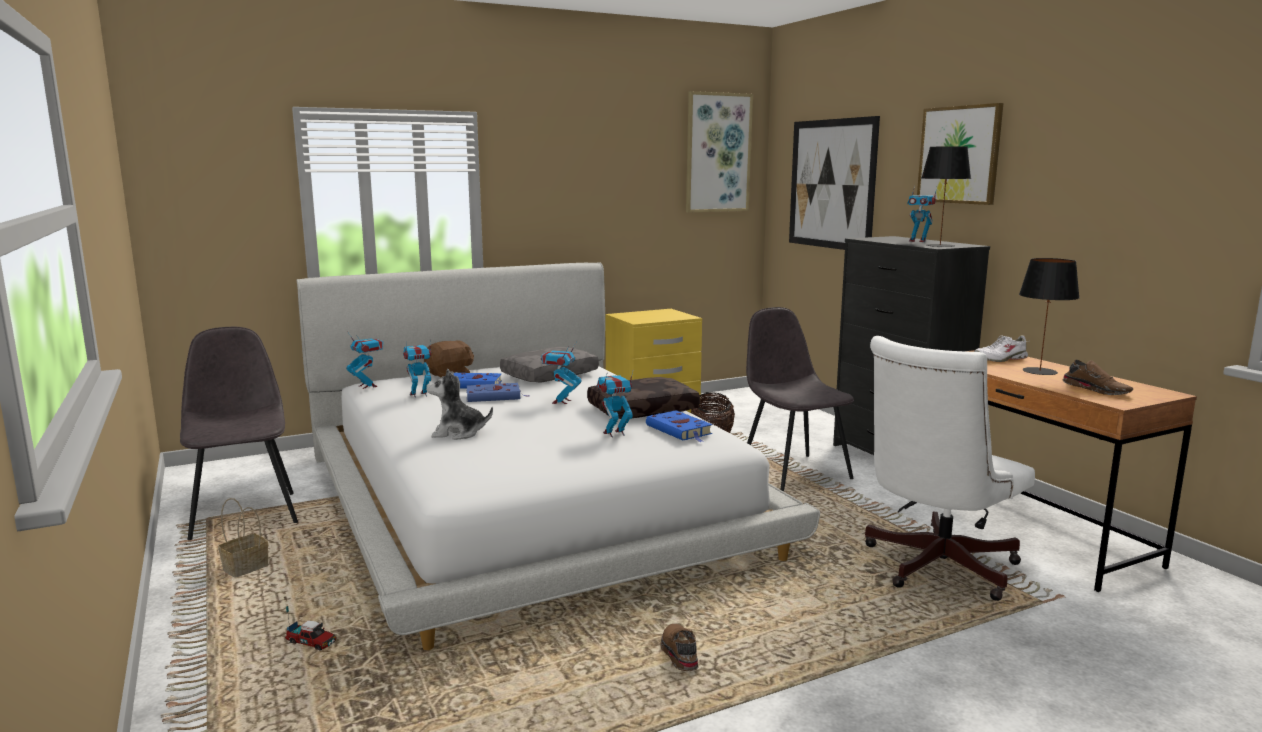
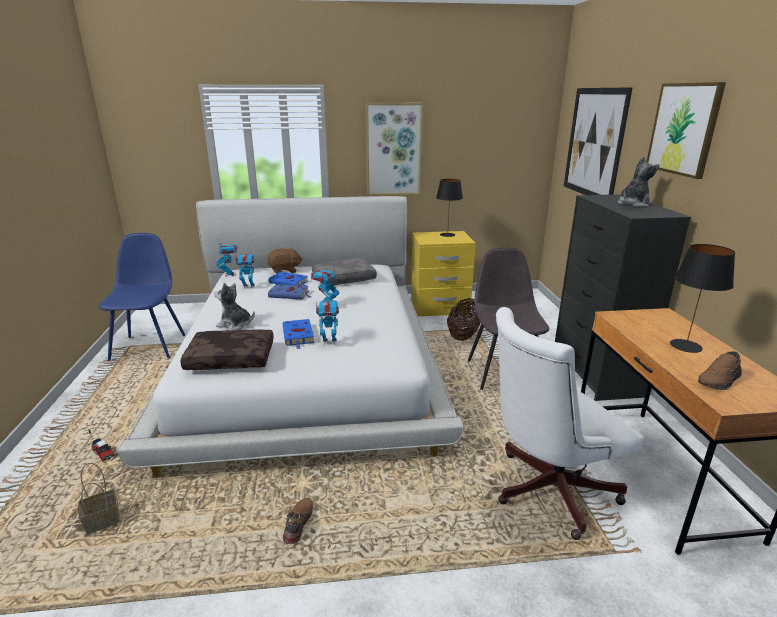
camera: 20 degrees right, 10 degrees up
(244, 514) = (149, 346): grey chair -> blue chair
(247, 568) = (119, 387): basket -> basket (104, 520)
(642, 409) = (371, 321): brown pillow -> brown pillow (232, 358)
(680, 430) = (376, 346): blue book -> blue book (298, 336)
(718, 153) = (515, 112): picture -> picture (393, 150)
(918, 241) = (633, 204): toy robot -> plush toy
(939, 245) = (641, 213): black table lamp -> black table lamp (447, 234)
(1000, 359) = (662, 324): white shoe -> none
(1097, 390) = (720, 381): brown shoe -> brown shoe turned 75 degrees clockwise

